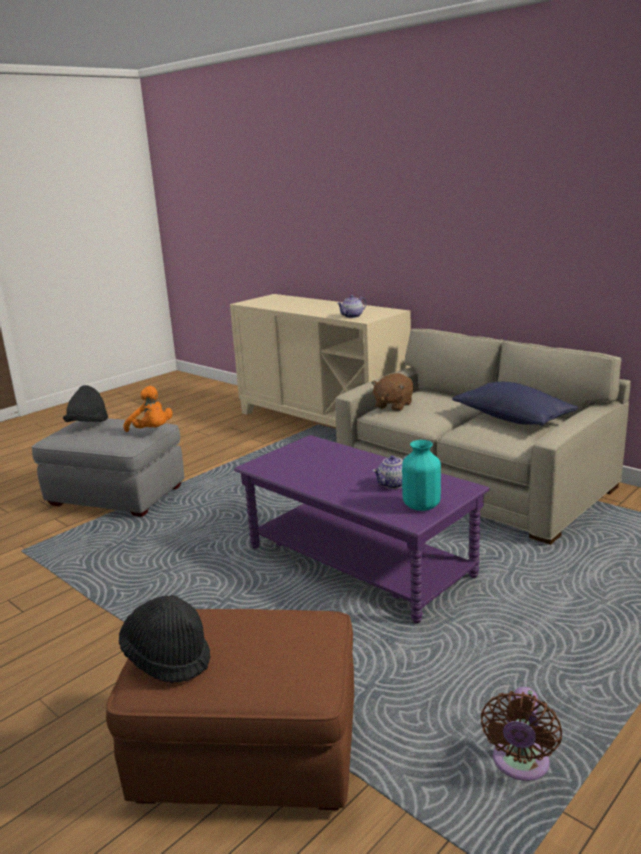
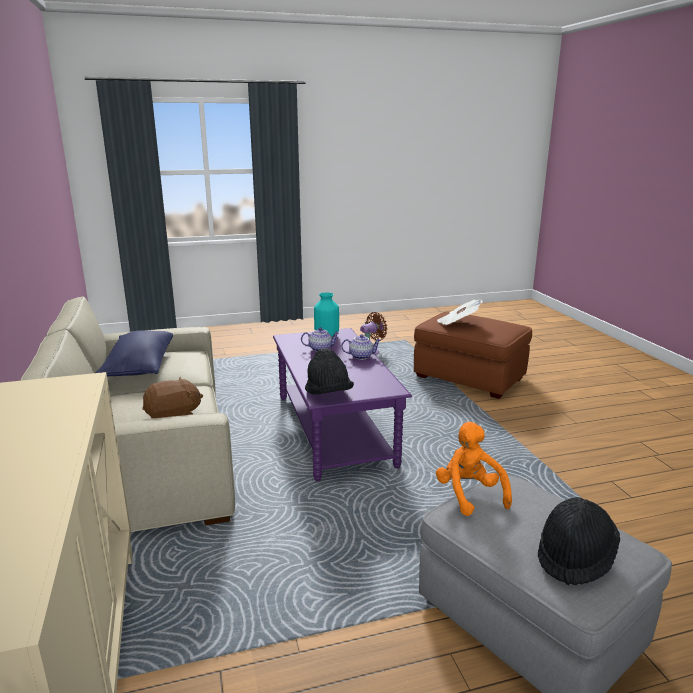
camera: 150 degrees left, 0 degrees up
(168, 658) = (504, 325): black hat -> black hat (328, 394)
(266, 635) = (458, 323): none -> newspaper
(352, 316) = (66, 397): teapot -> teapot (361, 356)

